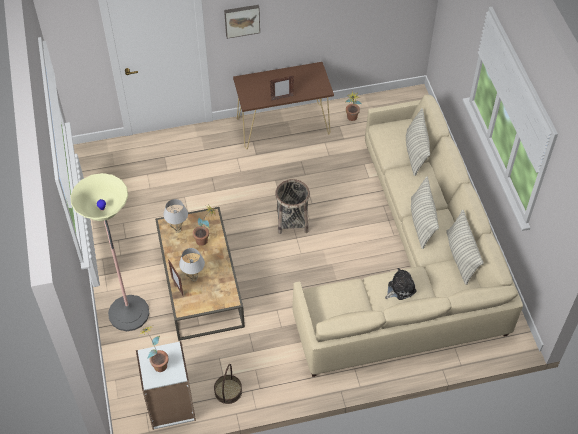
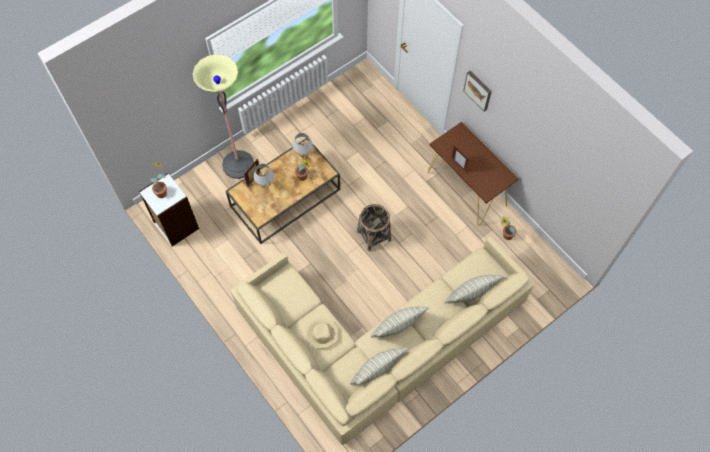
camera: 65 degrees right, 10 degrees up
(228, 391) = (203, 257): basket -> none
(400, 288) = (322, 333): plush toy -> beige hat

